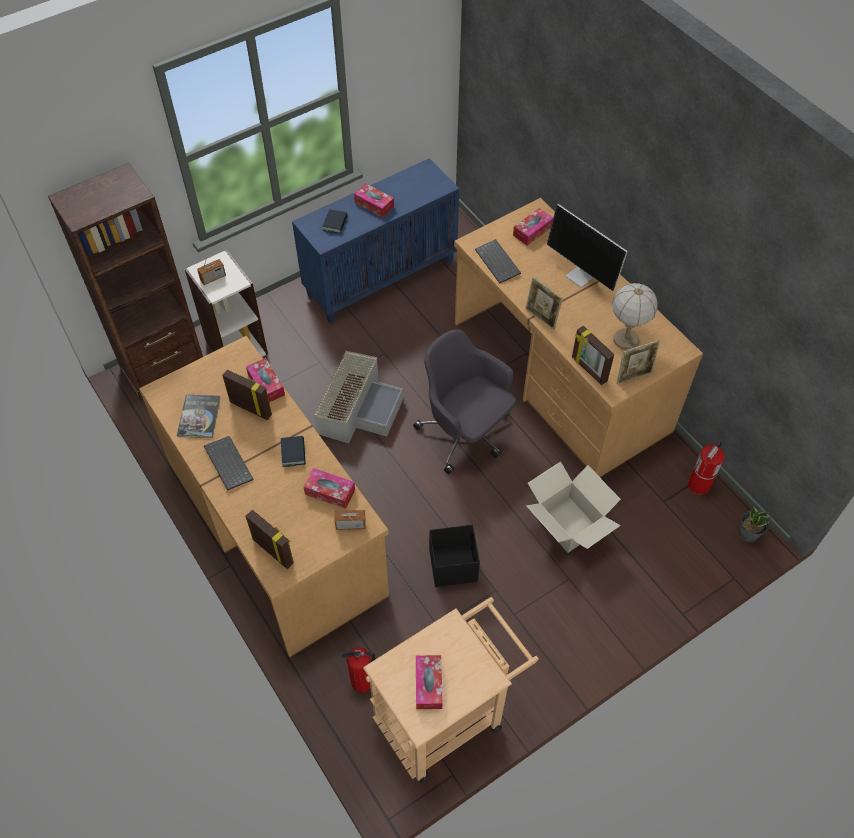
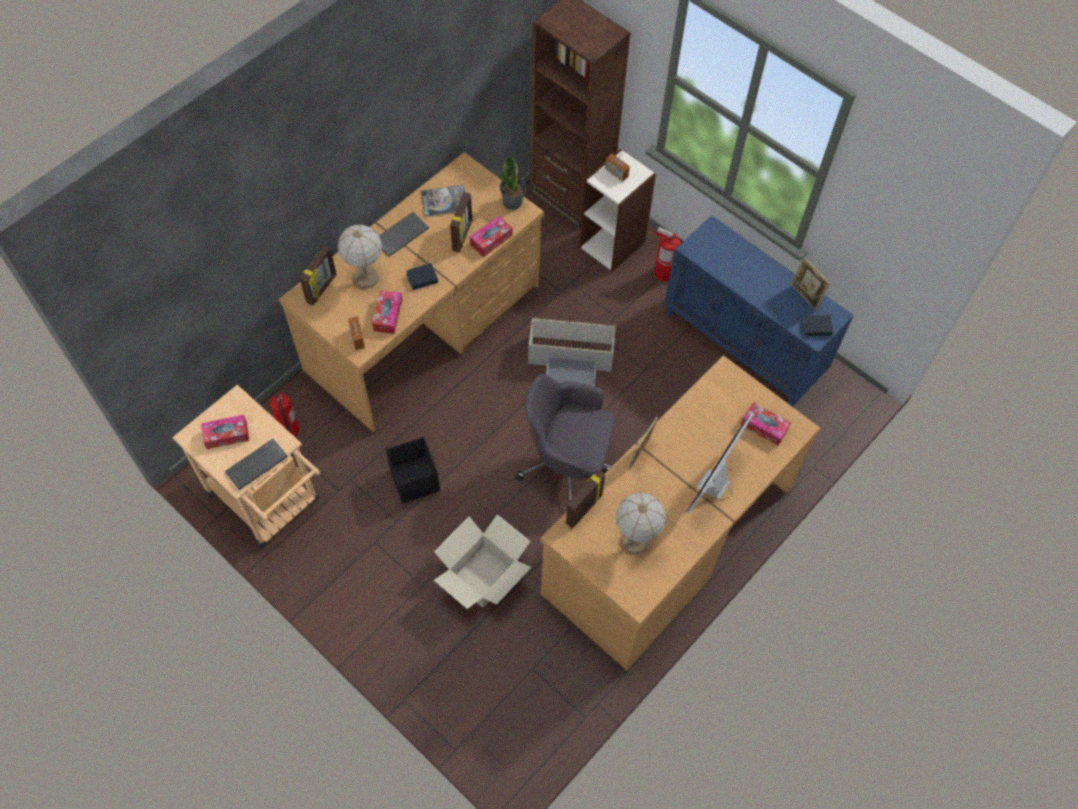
camera: 75 degrees right, 5 degrees up
(273, 505) = (366, 277): none -> table lamp
(335, 223) = (721, 252): book -> book (817, 328)
(374, 204) = (761, 279): tissue box -> none
(465, 433) = (567, 463): grey office chair -> grey office chair turned 105 degrees counterclockwise
(498, 262) = (705, 401): keyboard -> keyboard (256, 466)
(634, 376) = (586, 554): picture frame -> picture frame (805, 297)
(699, 485) = (562, 704): fire extinguisher -> fire extinguisher (663, 273)
(748, 533) = (513, 762): potted plant -> potted plant (513, 202)

